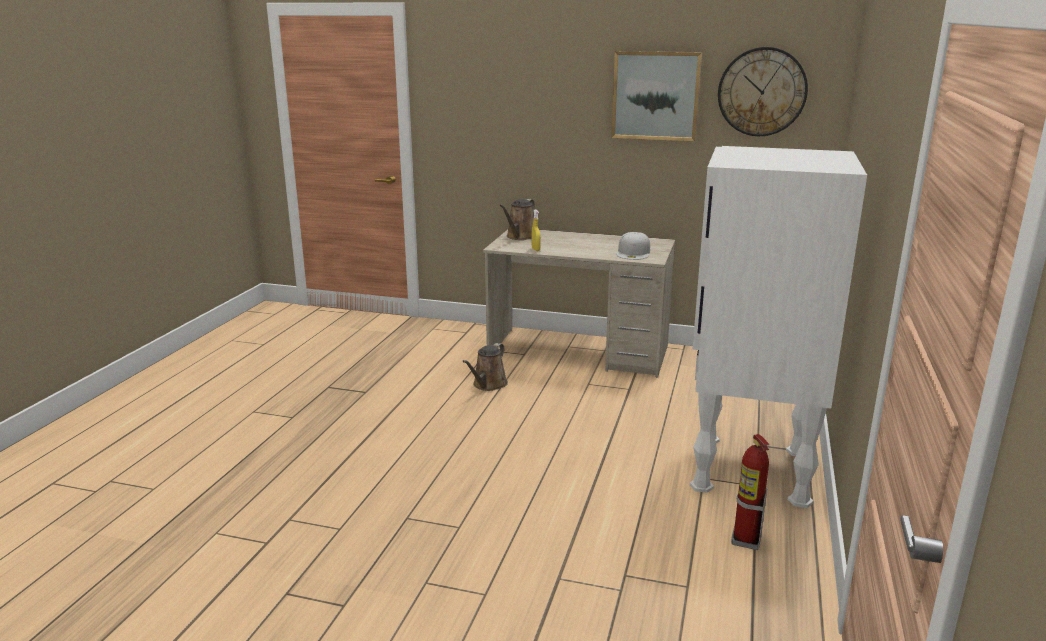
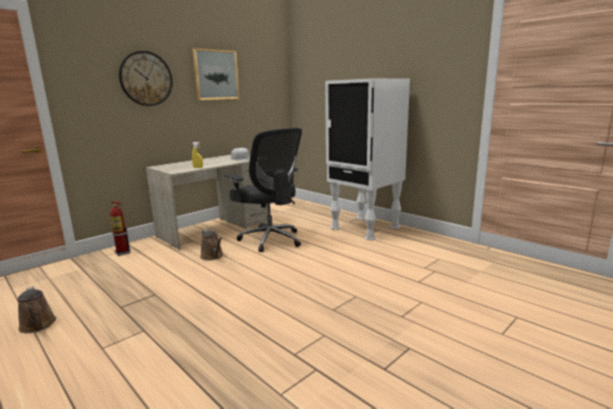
camera: 60 degrees left, 5 degrees down
(520, 237) = (169, 167): brown watering can -> brown watering can (38, 325)
(588, 402) = (270, 239): none -> office chair
(745, 540) = (414, 241): fire extinguisher -> fire extinguisher (122, 253)
(762, 92) = (260, 72): wall clock -> wall clock (146, 78)

